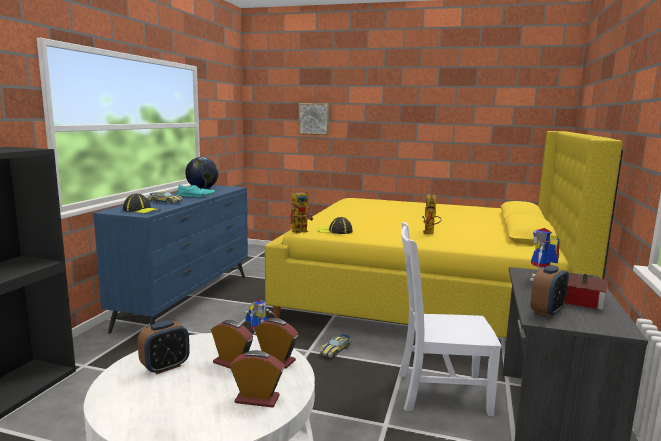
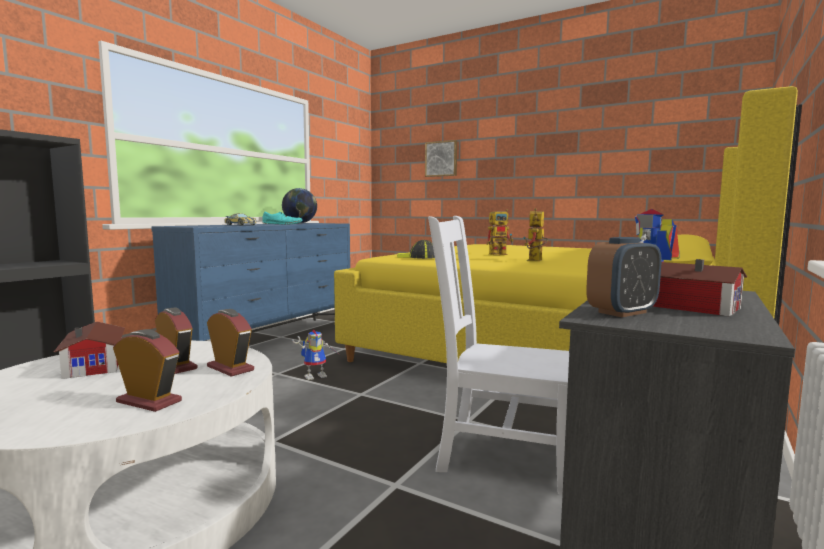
camera: 15 degrees right, 5 degrees down
(141, 210) = (201, 226): cap -> none
(165, 367) = (97, 363): alarm clock -> toy house
(302, 230) = (379, 256): toy robot -> toy robot (500, 254)
(335, 350) = (394, 396): toy car -> none

